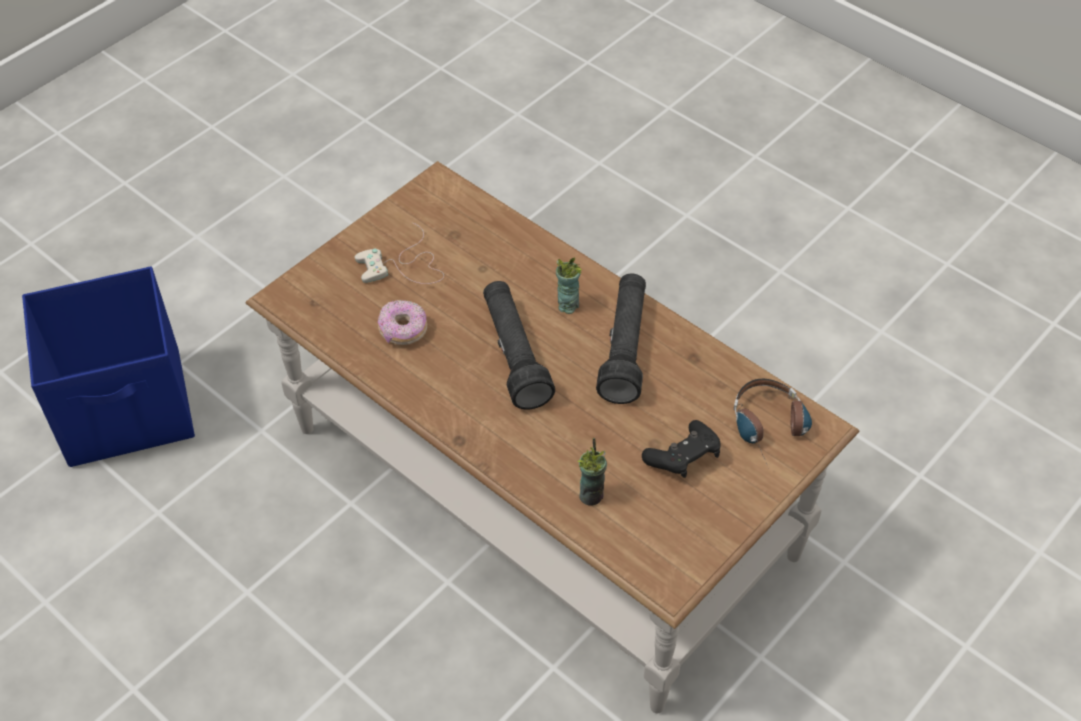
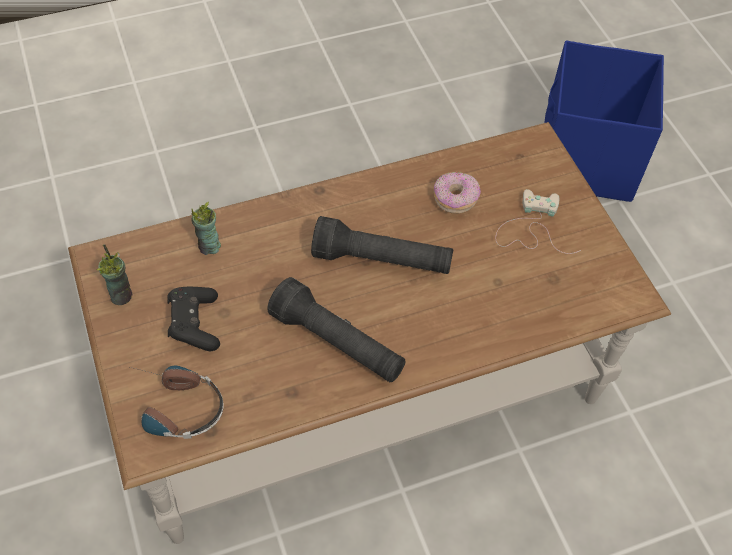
camera: 115 degrees right, 5 degrees up
(567, 305) = (415, 325): cup -> cup (121, 295)

